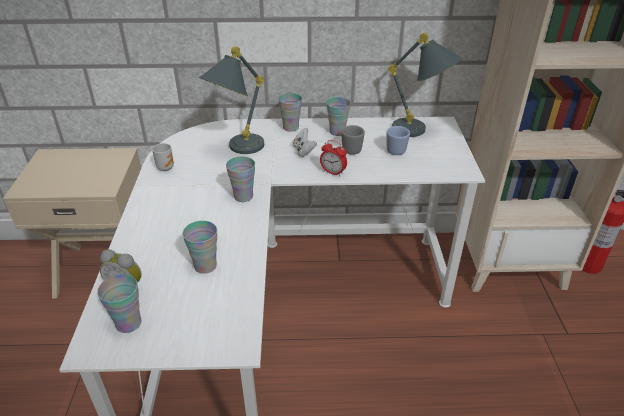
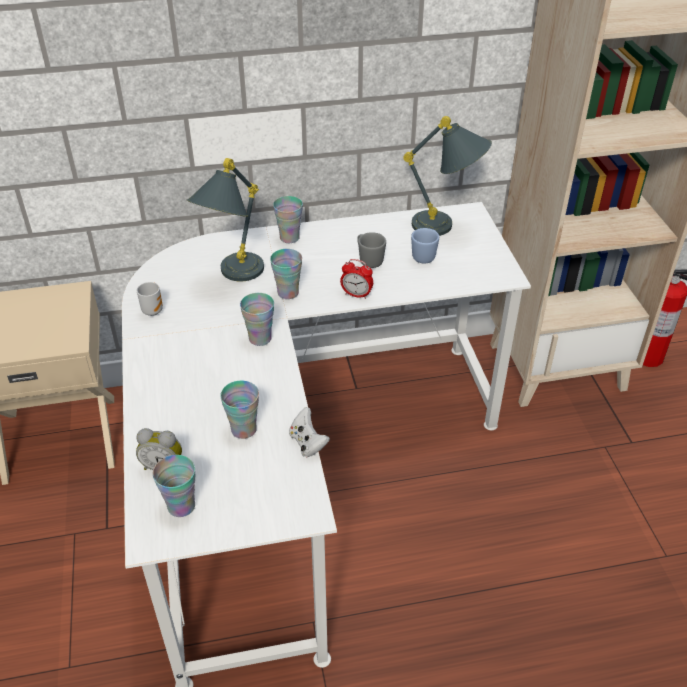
camera: 10 degrees left, 5 degrees up
(303, 151) = (314, 269): white game controller -> white game controller (308, 443)
(337, 132) = (348, 238): cup -> cup (288, 293)

